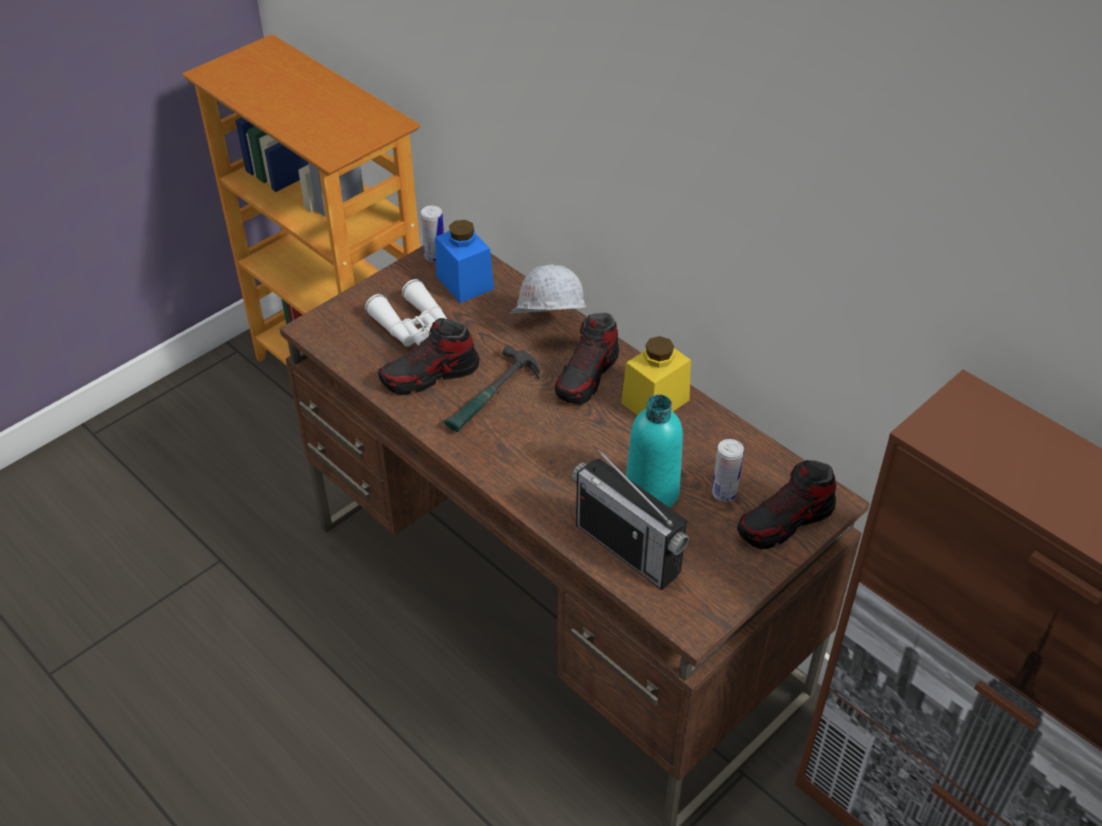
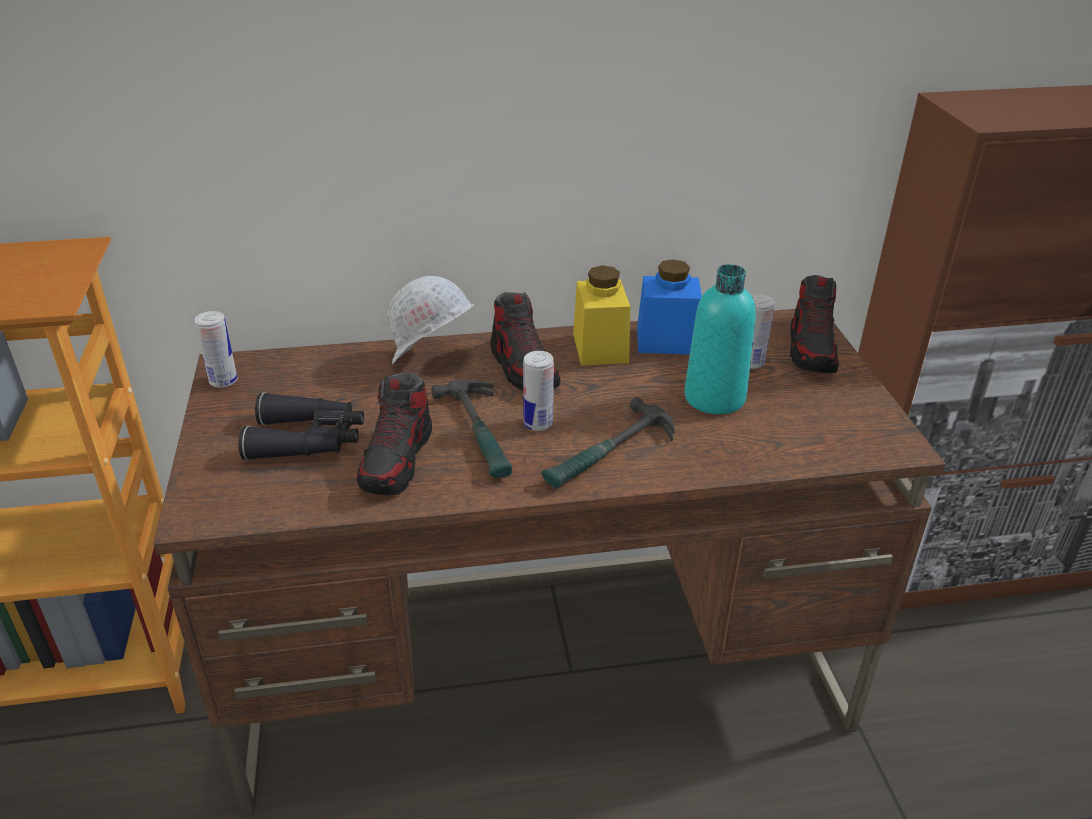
camera: 55 degrees left, 10 degrees down
(414, 327) = (308, 440): white binoculars -> black binoculars
(465, 282) = (292, 380): blue jar -> blue jar (667, 341)
(528, 417) = (538, 424): none -> can
(528, 468) = (609, 454): none -> hammer
(628, 549) = (776, 441): radio -> none

